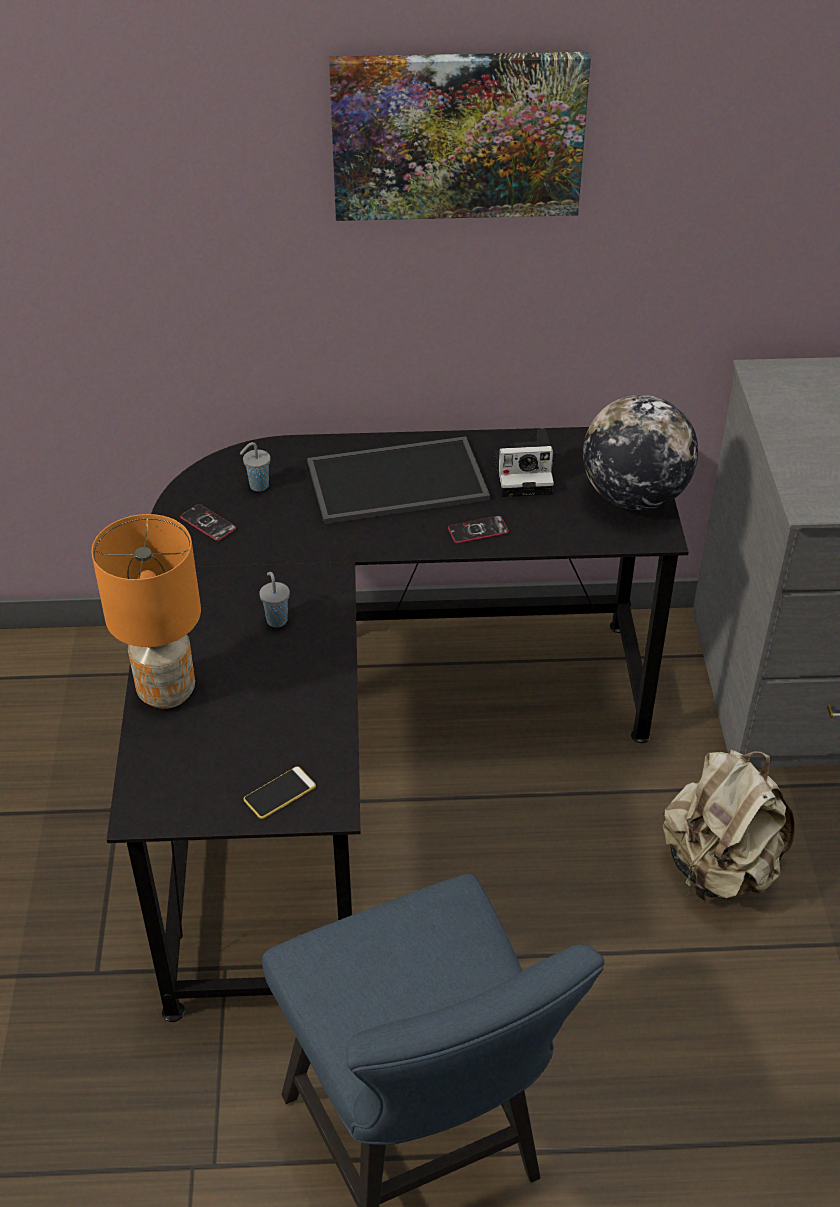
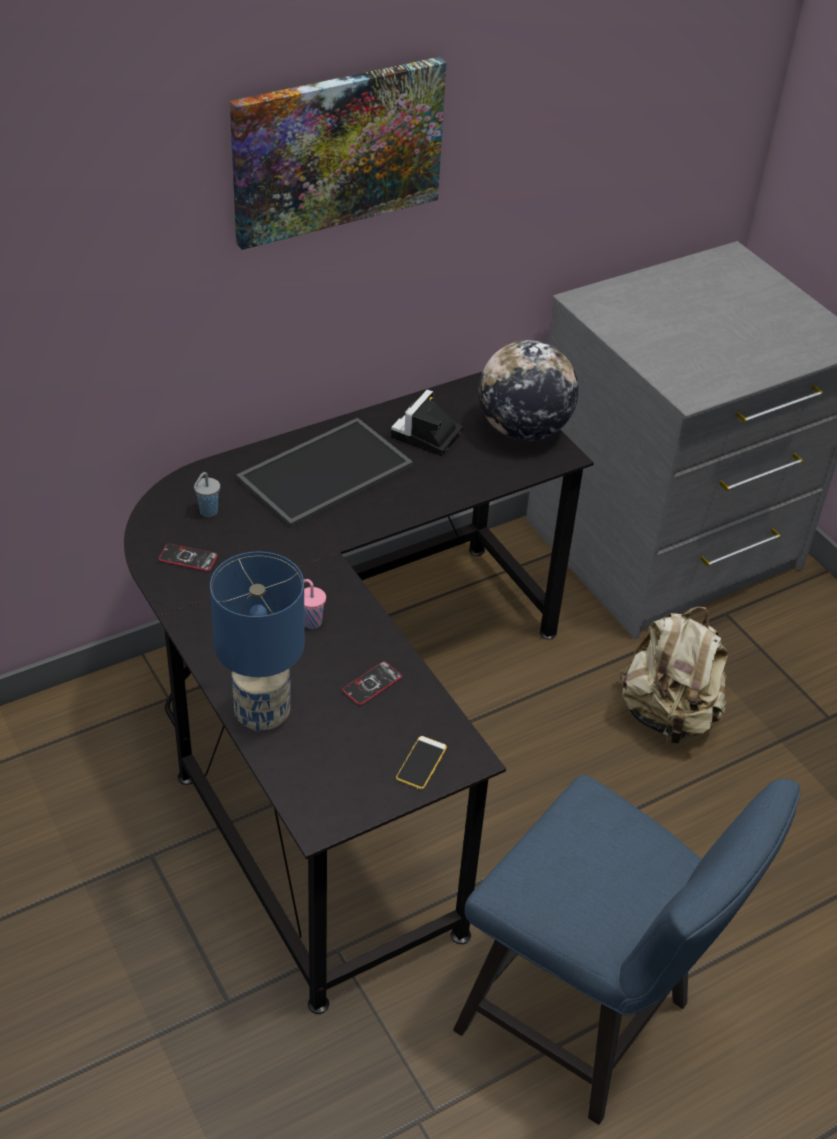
camera: 30 degrees left, 0 degrees up
(166, 690) = (261, 714): orange table lamp -> blue table lamp
(276, 619) = (311, 621): grey cup -> pink cup
(478, 530) = (422, 494): phone -> phone (372, 684)
(525, 474) = (426, 436): camera -> camera turned 150 degrees clockwise

